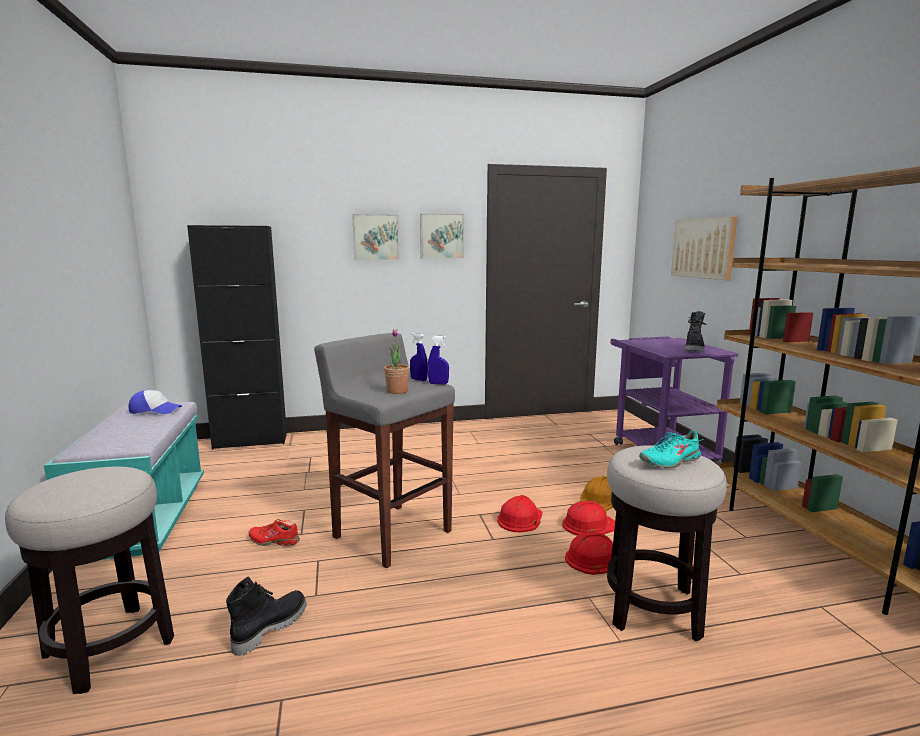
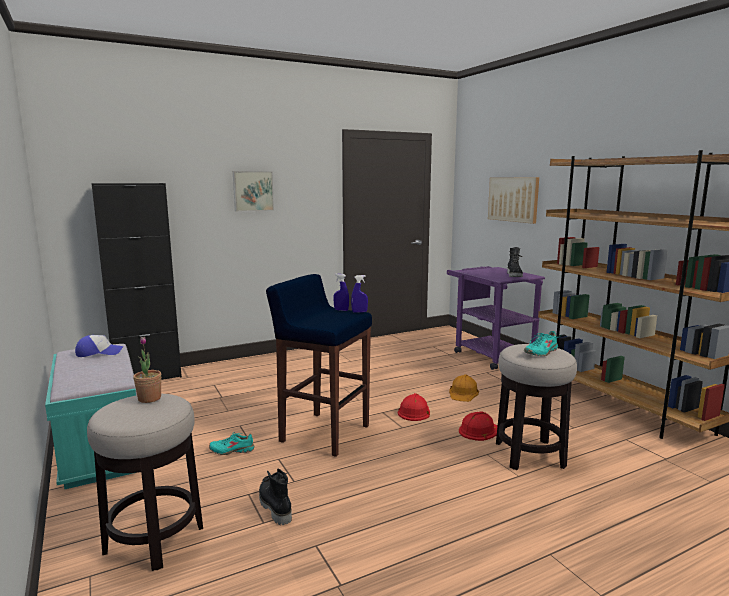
camera: 15 degrees left, 0 degrees up
(269, 628) = (274, 506): black boot -> black boot turned 45 degrees counterclockwise
(274, 541) = (232, 450): red shoe -> turquoise shoe
(391, 533) = (323, 433): grey stool -> blue stool
(397, 391) = (335, 319): potted plant -> potted plant (149, 398)
(441, 236) = (307, 189): picture -> none
(589, 525) = (464, 410): red hard hat -> none

